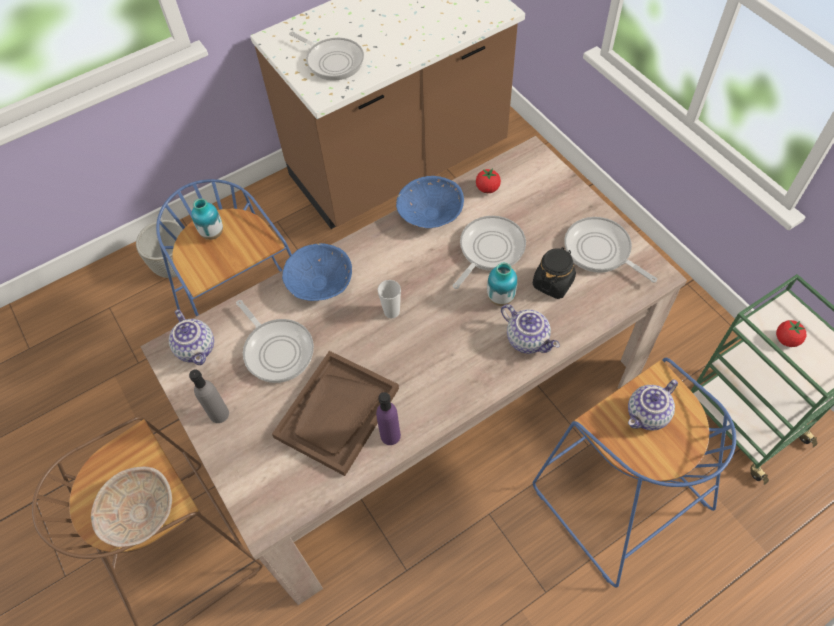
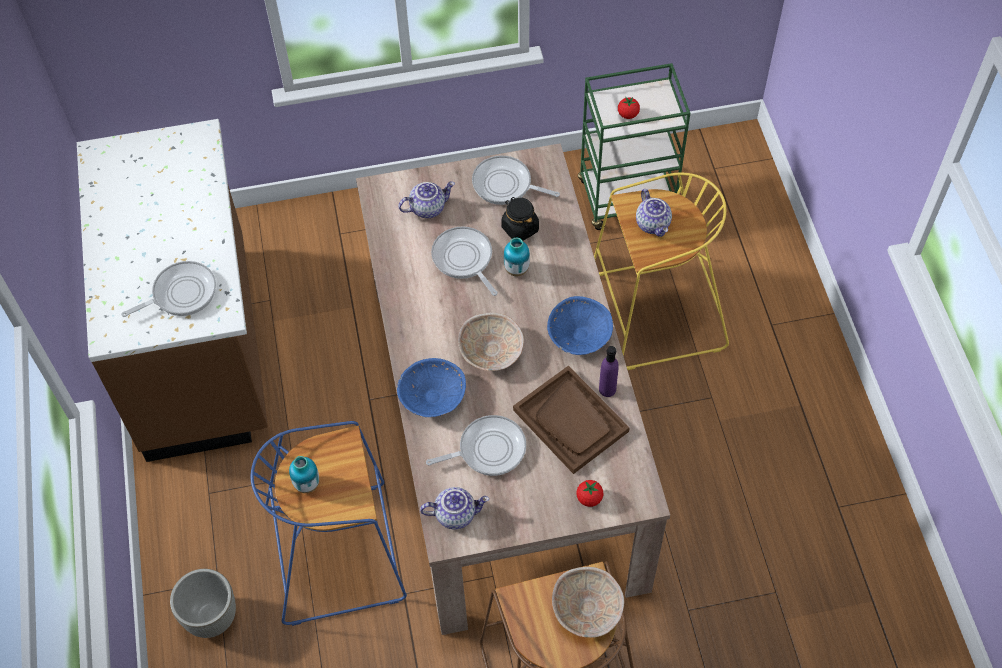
camera: 70 degrees left, 0 degrees up
(219, 414) = (532, 510): grey bottle -> none
(391, 312) = (491, 351): cup -> beige bowl
(429, 213) = (400, 288): blue bowl -> blue bowl (579, 335)
(487, 188) = (396, 236): tomato -> tomato (589, 498)
(528, 339) = (564, 266): teapot -> teapot (427, 207)
(600, 251) = (505, 185): frying pan -> frying pan turned 45 degrees clockwise
(617, 496) = (654, 314): blue stool -> yellow stool

